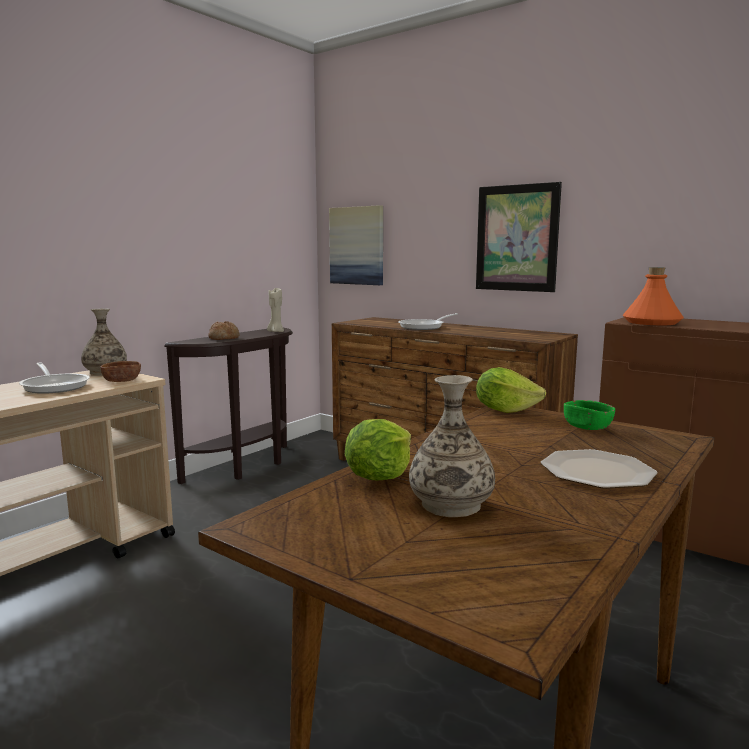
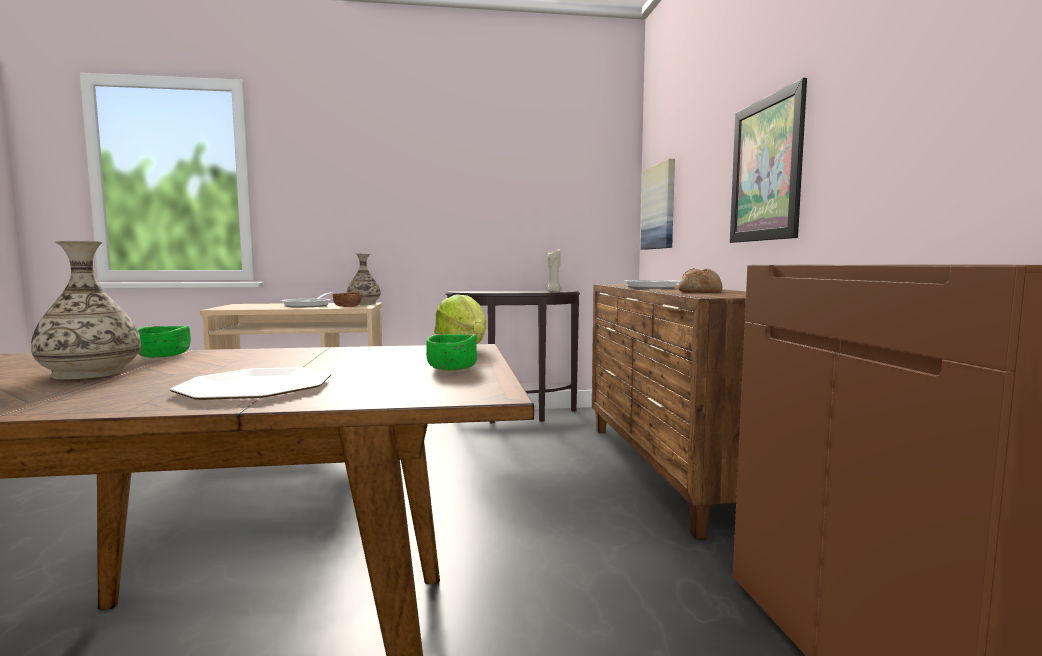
camera: 45 degrees right, 5 degrees down
(224, 338) = (494, 291): bread -> bread (700, 292)
(379, 476) = (164, 355): lettuce -> green bowl
(651, 322) = (825, 263): orange bottle -> none

